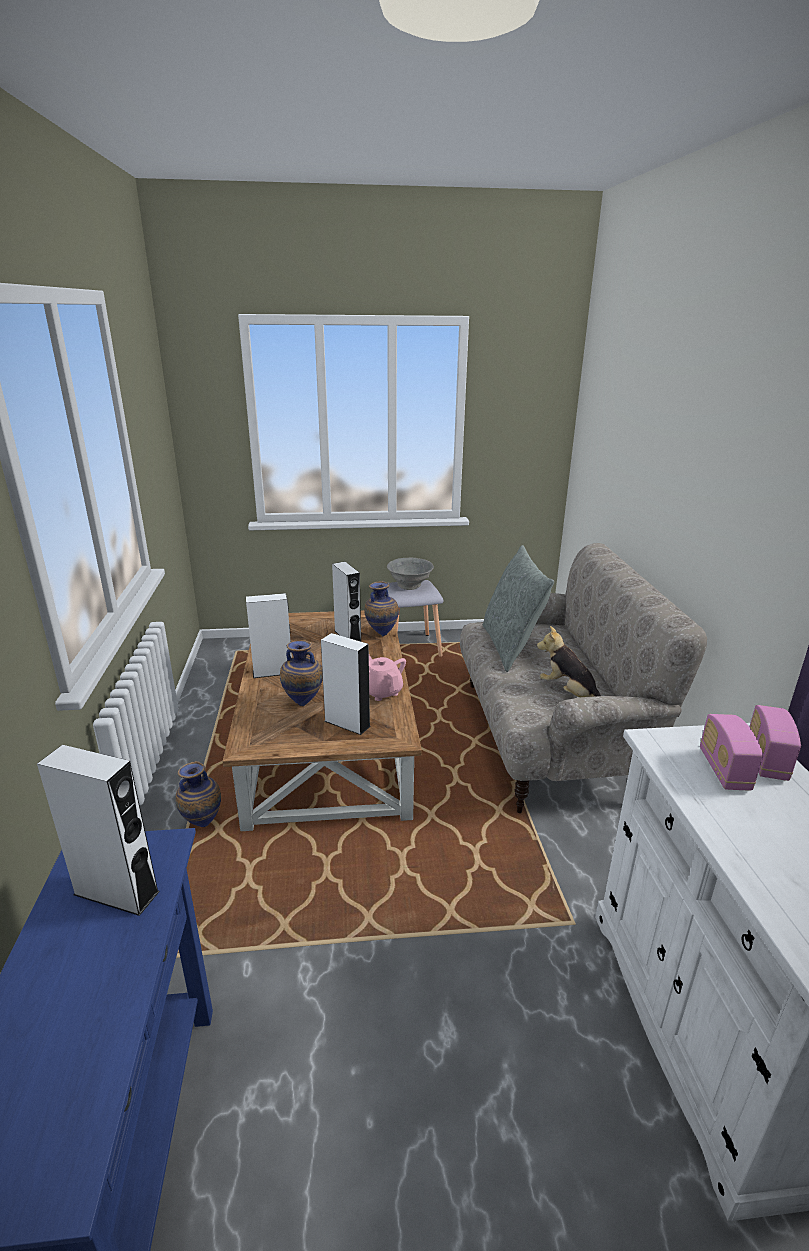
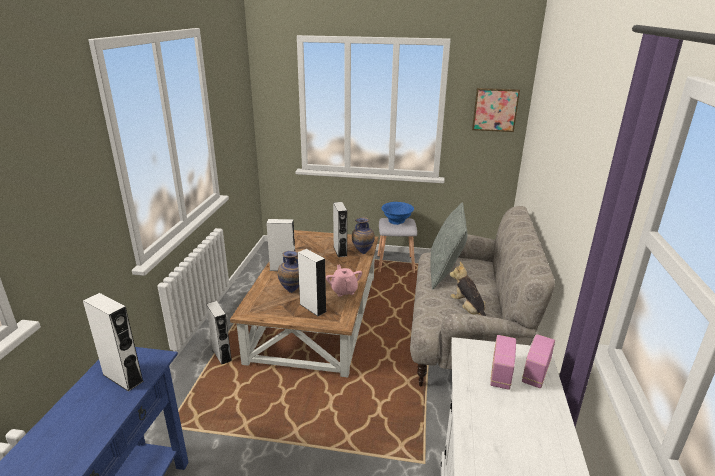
camera: 15 degrees right, 0 degrees up
(202, 823) = (222, 356): vase -> grey speaker
(410, 585) = (397, 221): grey bowl -> blue bowl
(532, 416) = (495, 109): none -> picture

